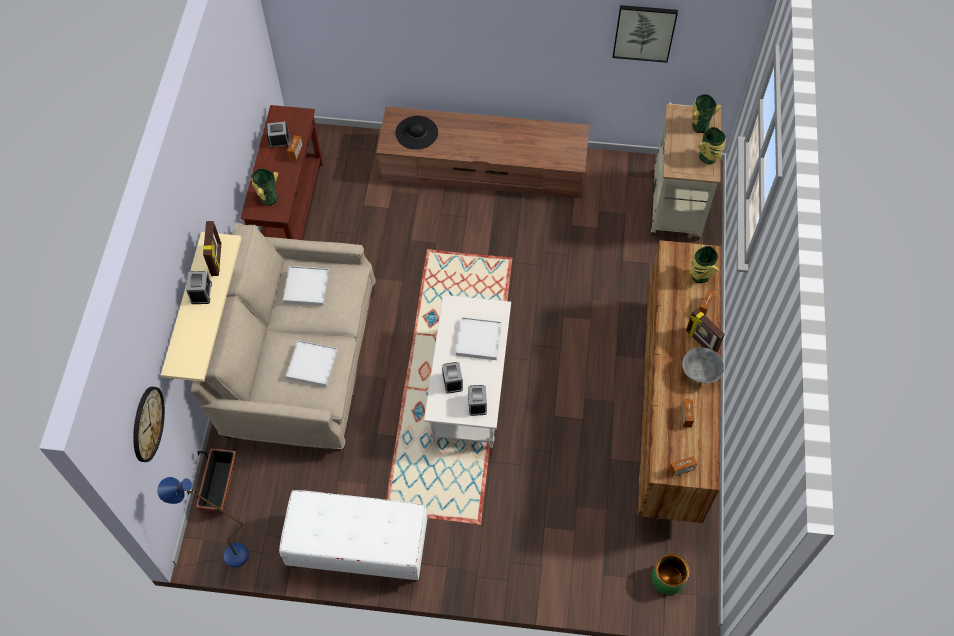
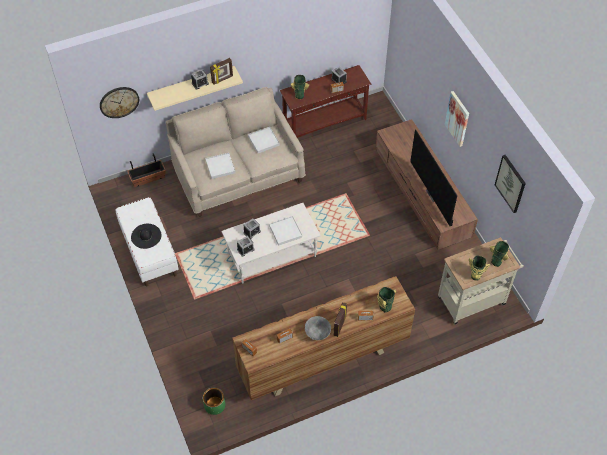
camera: 60 degrees right, 5 degrees down
(226, 554) = (115, 200): blue floor lamp -> none
(416, 132) = (404, 141): black hat -> black hat (146, 236)
(492, 33) = (457, 118): none -> picture
(522, 147) = (434, 194): none -> television

